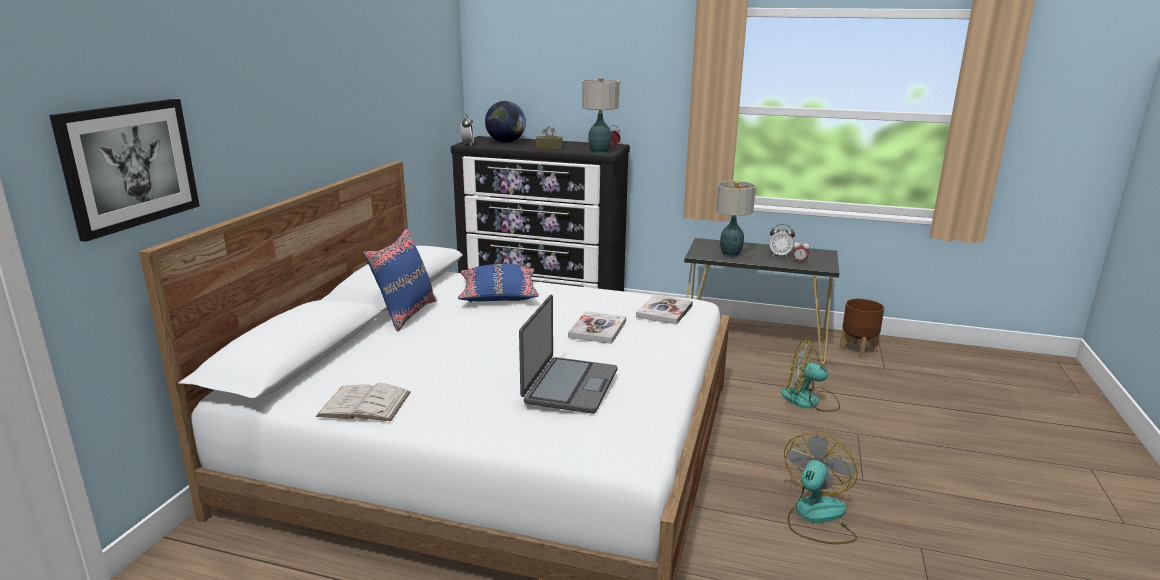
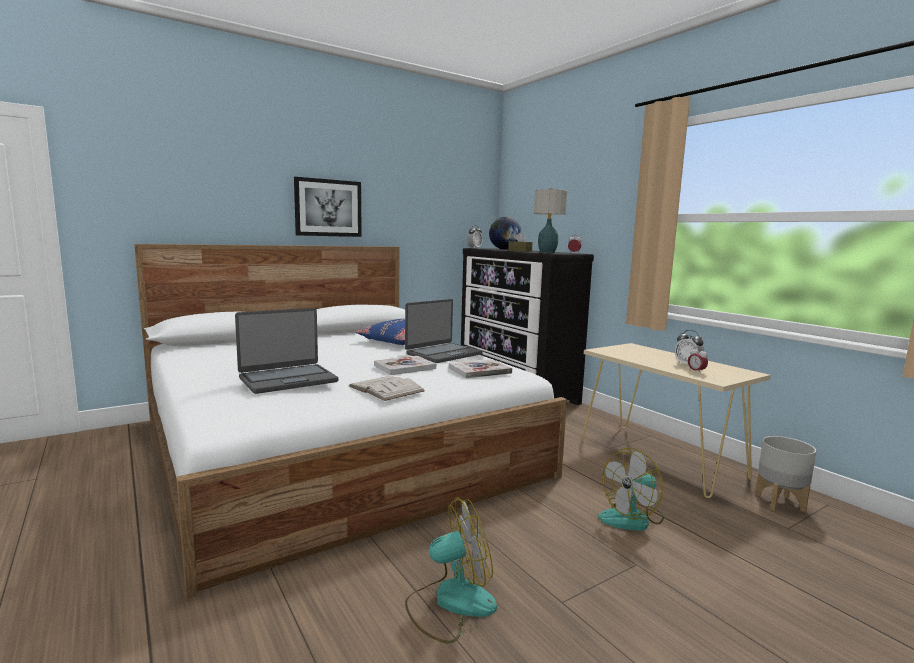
camera: 40 degrees right, 10 degrees down
(129, 165) = (144, 196): picture -> picture (328, 208)
(364, 404) = (191, 360): white book -> white book (386, 388)
(405, 314) = (325, 337): blue pillow -> none
(584, 300) = (443, 354): none -> laptop
(730, 254) = (635, 355): table lamp -> none
(753, 342) = (660, 458): black console table -> beige console table
(809, 401) = (632, 518): fan -> fan turned 90 degrees counterclockwise
(858, 350) = (780, 502): brown planter -> grey planter

